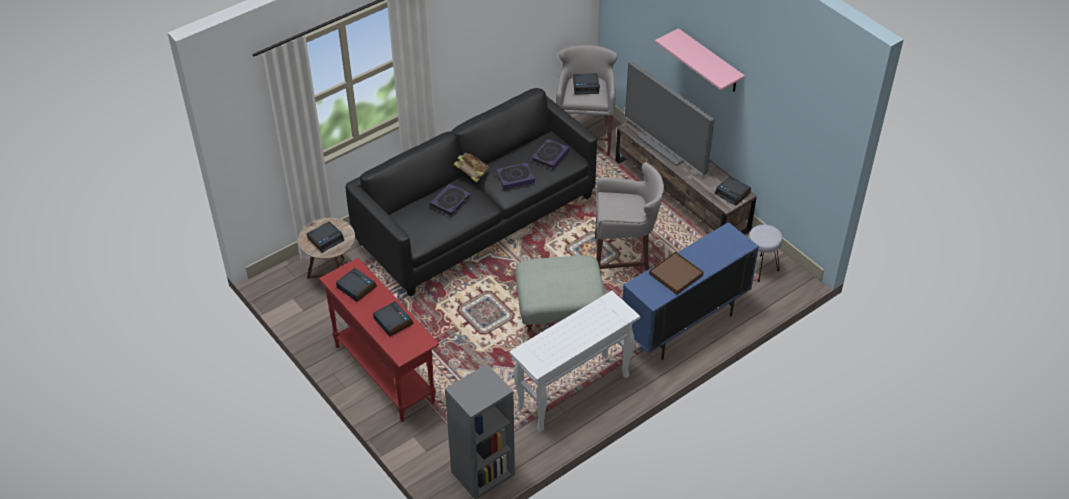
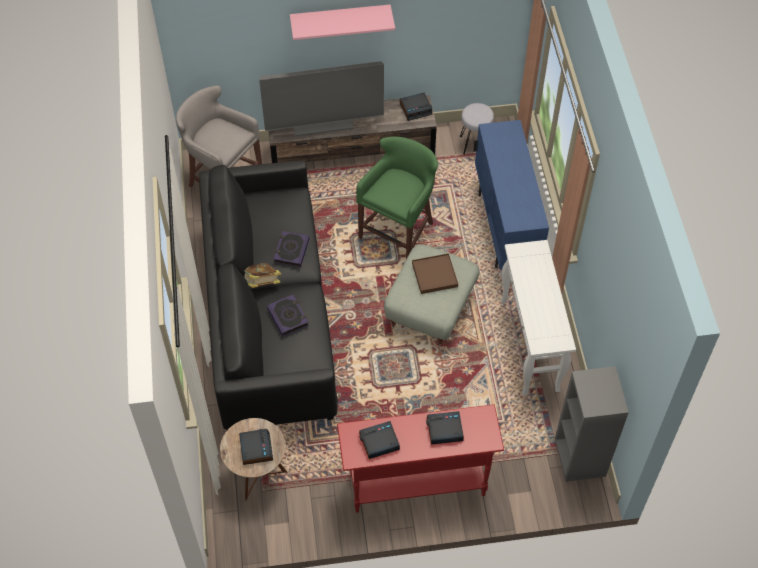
camera: 60 degrees left, 10 degrees up
(550, 156) = (282, 210): book -> none
(586, 86) = (216, 135): alarm clock -> none
(624, 258) = (398, 230): grey stool -> green stool
(676, 274) = (517, 190): brown tray -> brown tray (434, 275)

